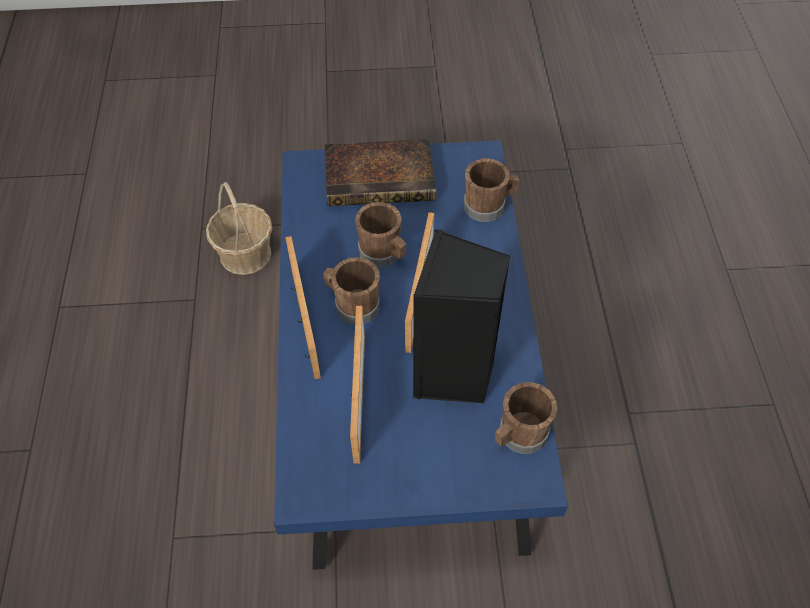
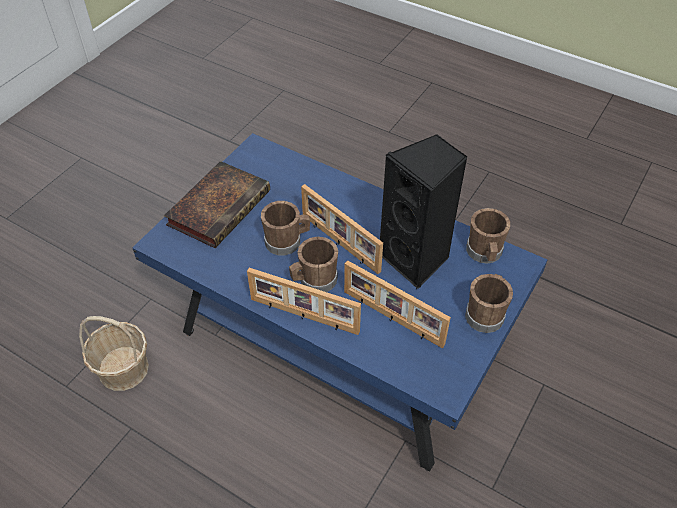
camera: 55 degrees left, 5 degrees down
(489, 206) = (300, 169): brown mug -> brown mug (485, 313)

